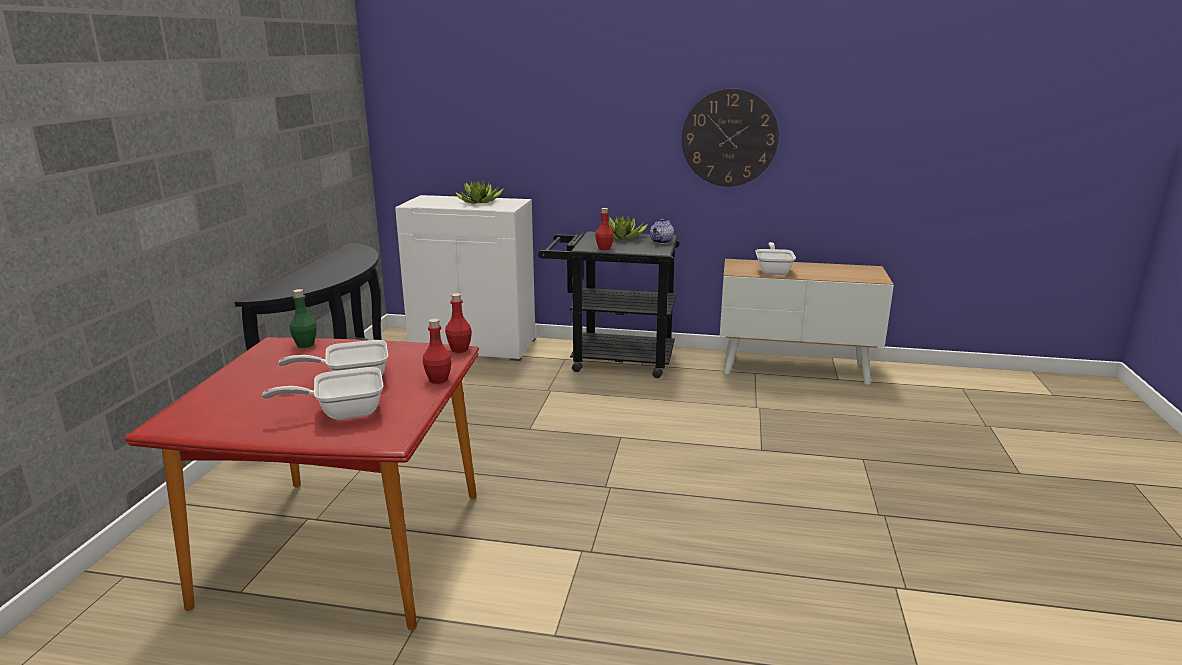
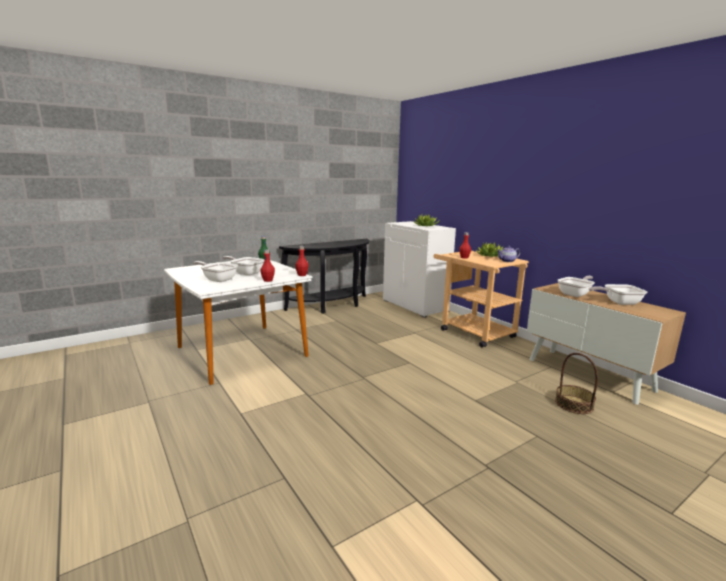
camera: 45 degrees right, 5 degrees down
(345, 547) = (242, 351): red dining table -> white dining table
(612, 359) = (472, 331): black cart -> beige cart
(729, 138) = (570, 196): wall clock -> none
(823, 271) = (618, 302): none -> frying pan
(834, 408) = (574, 404): none -> basket

